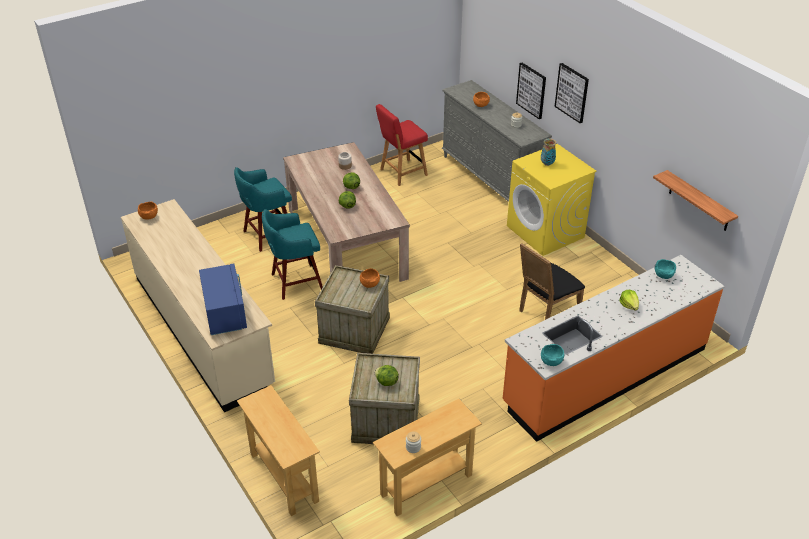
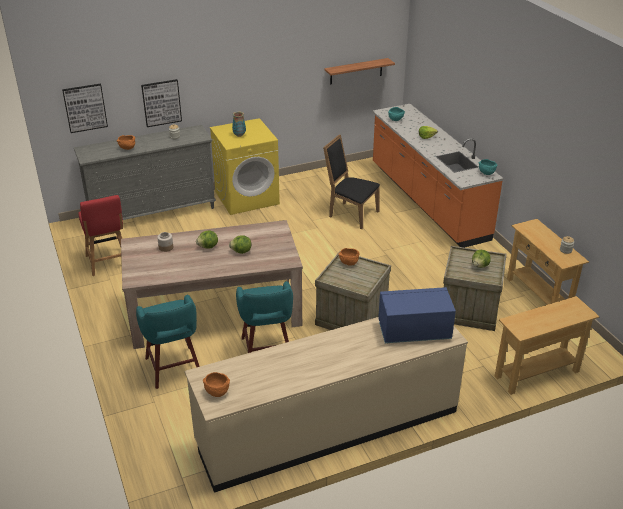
camera: 80 degrees left, 5 degrees down
(545, 311) = (351, 214): black chair -> black chair turned 150 degrees clockwise
(572, 92) = (212, 72): picture -> picture (85, 107)

